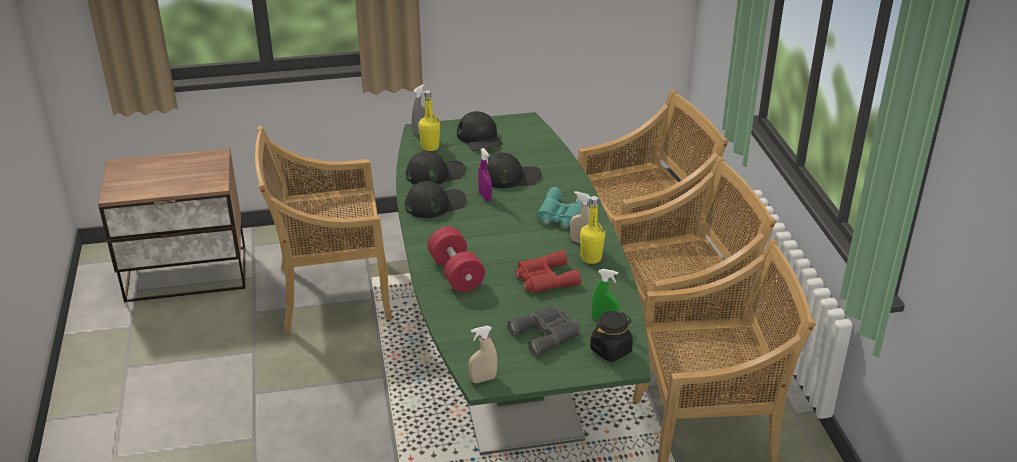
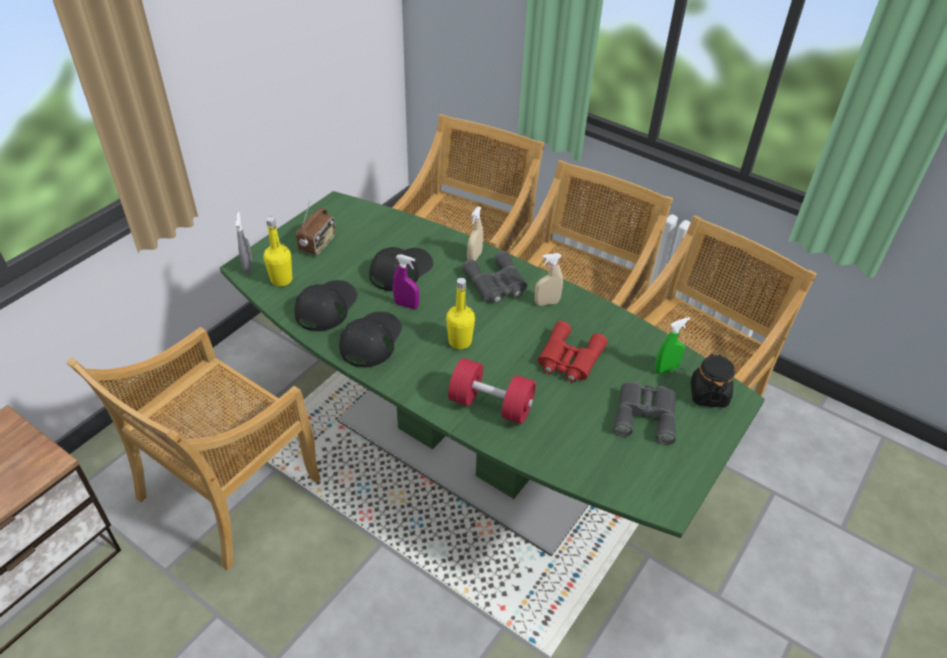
camera: 45 degrees left, 10 degrees up
(480, 138) = (318, 244): black cap -> radio
(483, 379) = (663, 502): beige spray bottle -> beige spray bottle (474, 257)
(562, 215) = (496, 284): turquoise binoculars -> grey binoculars
(591, 258) = (575, 314): yellow bottle -> yellow bottle (460, 341)

